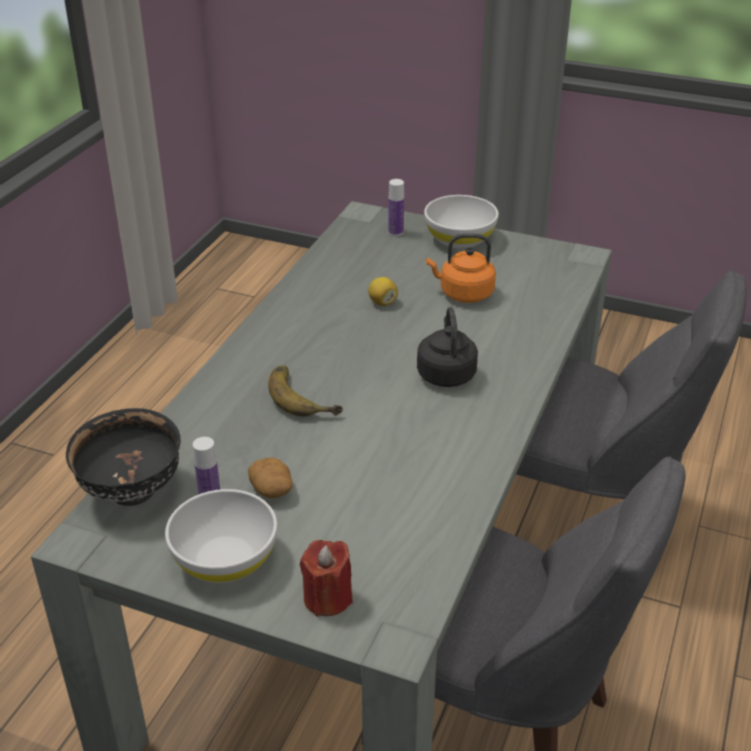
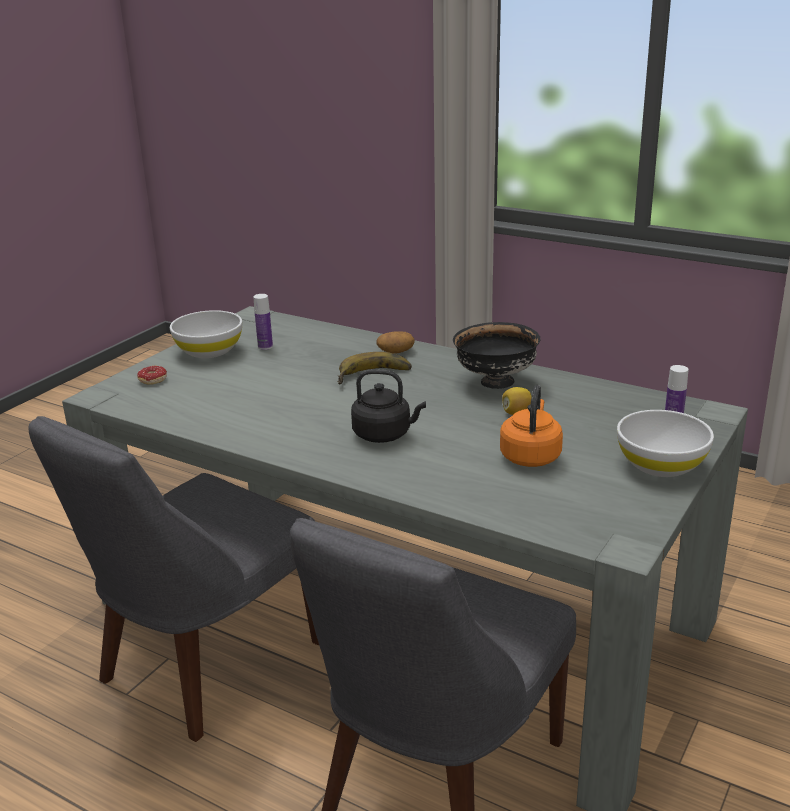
camera: 100 degrees right, 10 degrees down
(133, 492) = (289, 326): black bowl -> black bowl (495, 382)
(272, 489) = (267, 364): potato -> potato (395, 352)
(327, 598) = (152, 378): red candle -> donut

